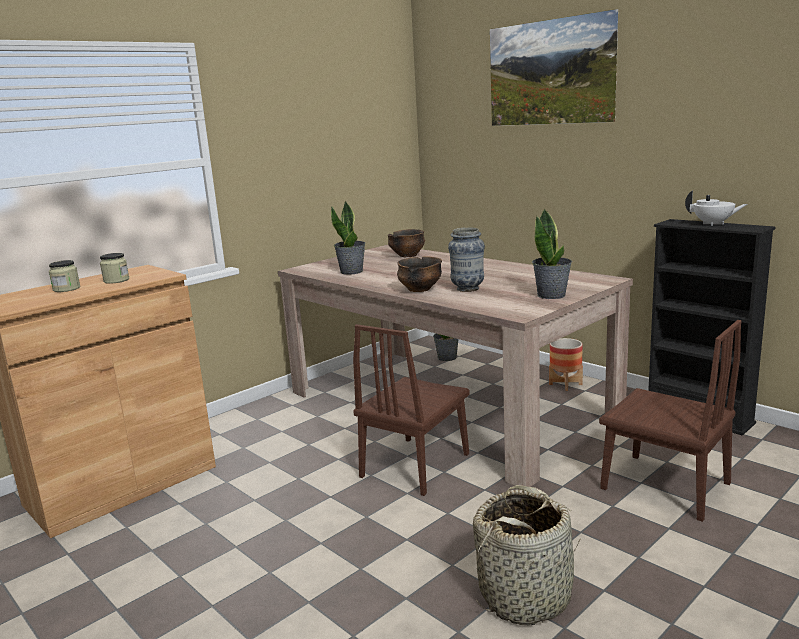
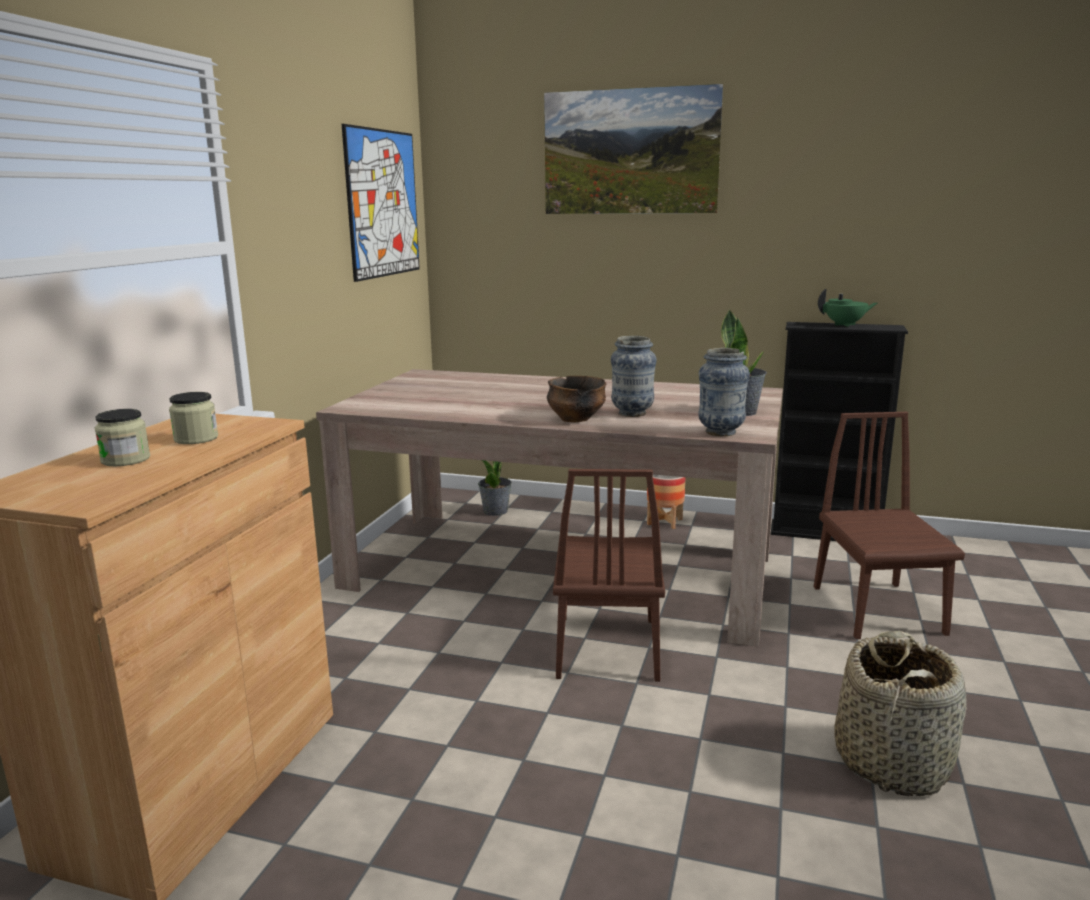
camera: 30 degrees left, 0 degrees up
(352, 271) = (435, 405): potted plant -> none
(366, 123) = (383, 203): none -> picture
(407, 256) = (472, 381): bowl -> none
(502, 309) = (721, 432): none -> vase
(664, 486) = (877, 610): brown chair -> brown chair turned 105 degrees counterclockwise
(713, 224) = (845, 325): white teapot -> green teapot

